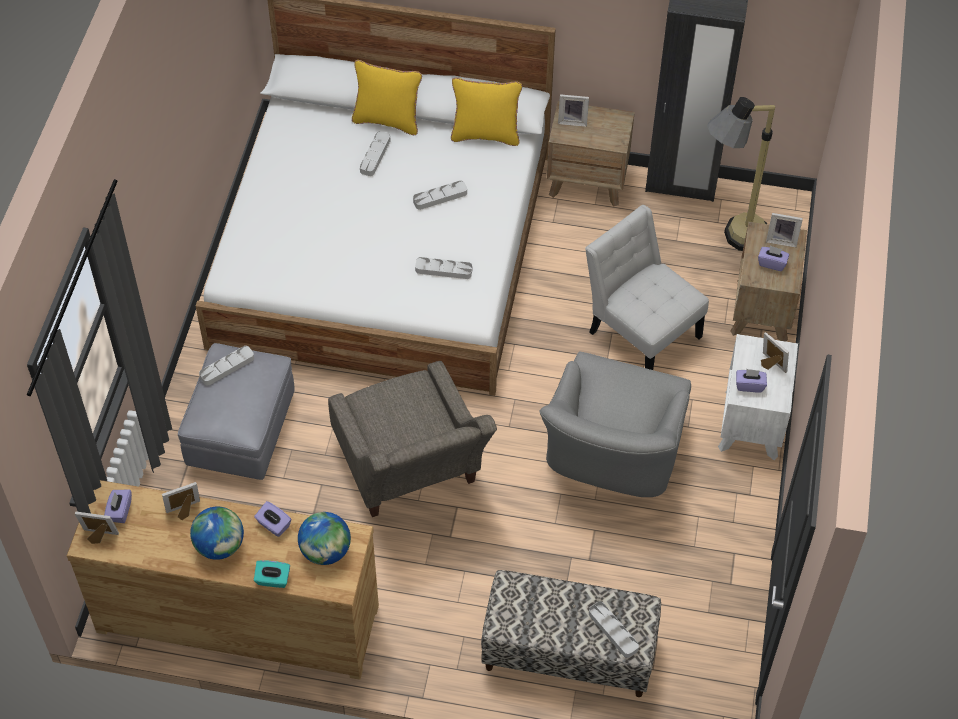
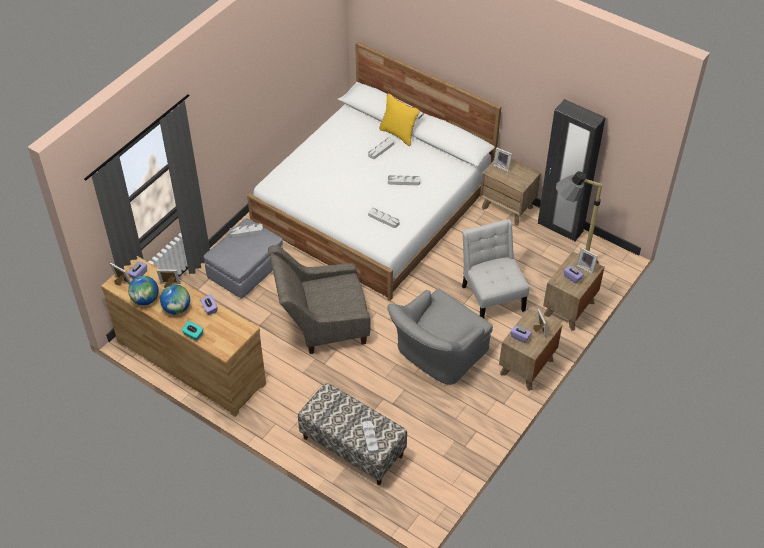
camera: 25 degrees right, 5 degrees down
(326, 551) = (228, 331): globe -> globe (145, 300)
(411, 475) = (321, 325): grey armchair -> grey armchair turned 75 degrees clockwise
(485, 135) = (448, 158): yellow pillow -> none
(751, 424) = (526, 367): white nightstand -> brown nightstand

